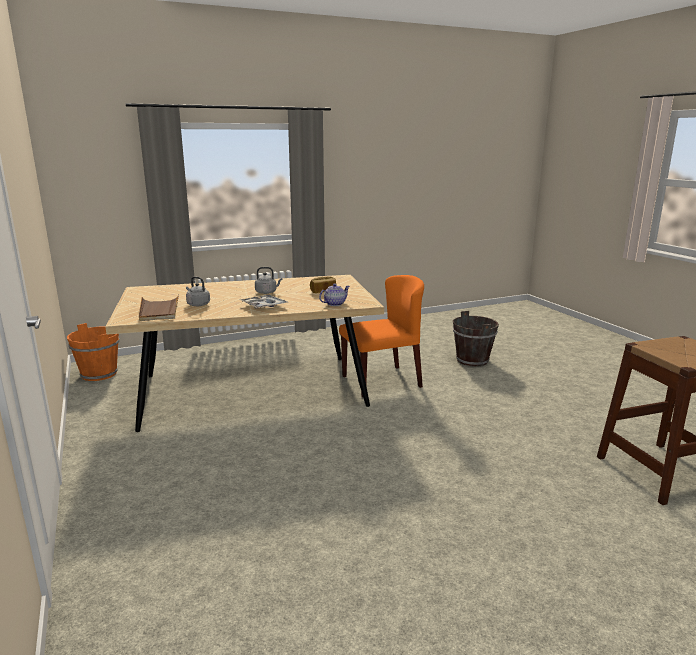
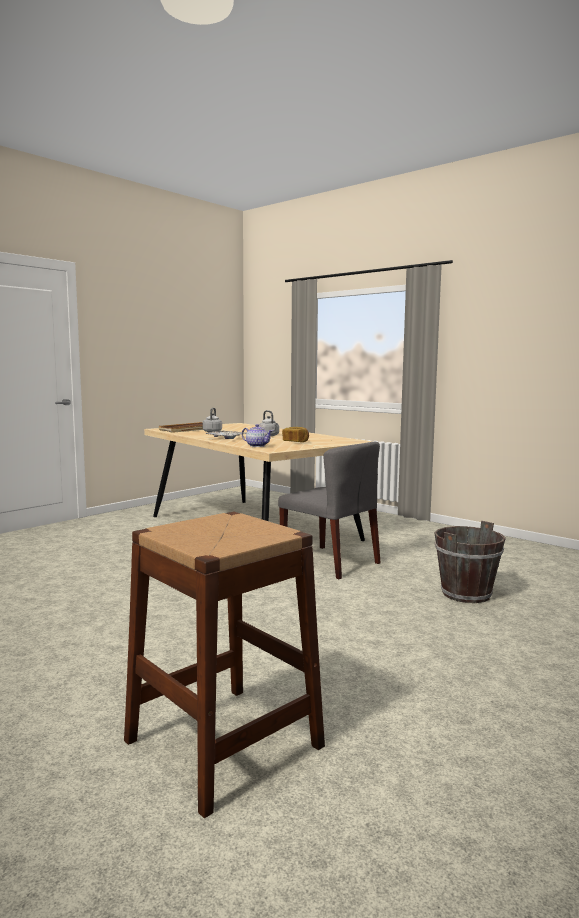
camera: 65 degrees right, 10 degrees down
(99, 374) = (233, 493): orange bucket -> none
(382, 381) = (331, 562): orange chair -> grey chair

